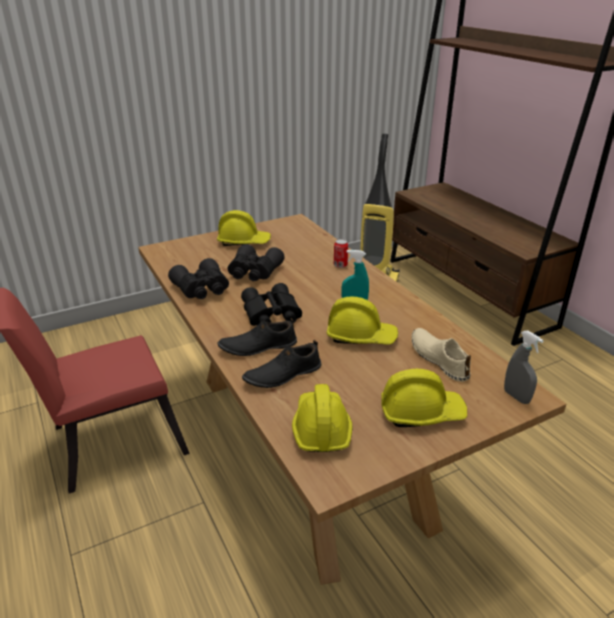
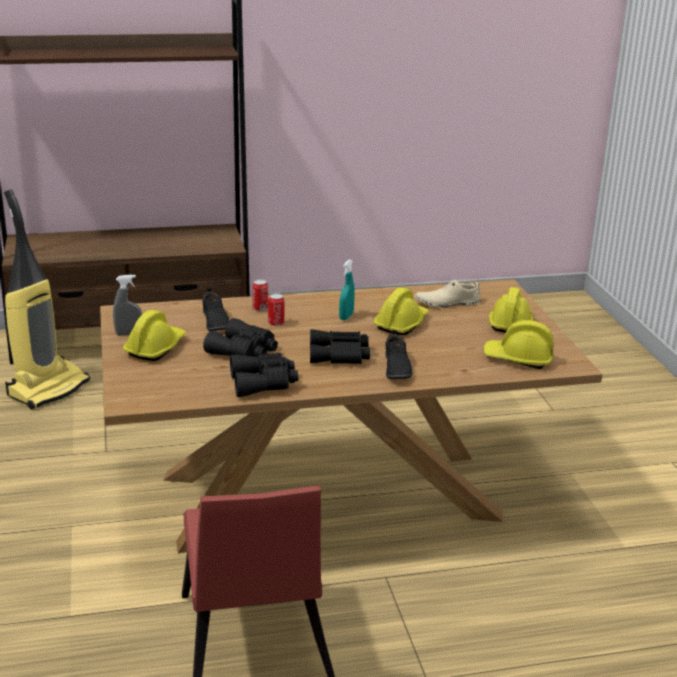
camera: 75 degrees left, 5 degrees down
(282, 375) = (445, 363): black shoe -> black shoe (214, 322)
(316, 276) = (276, 323): none -> can
(516, 397) = (503, 290): grey spray bottle -> grey spray bottle (128, 334)

